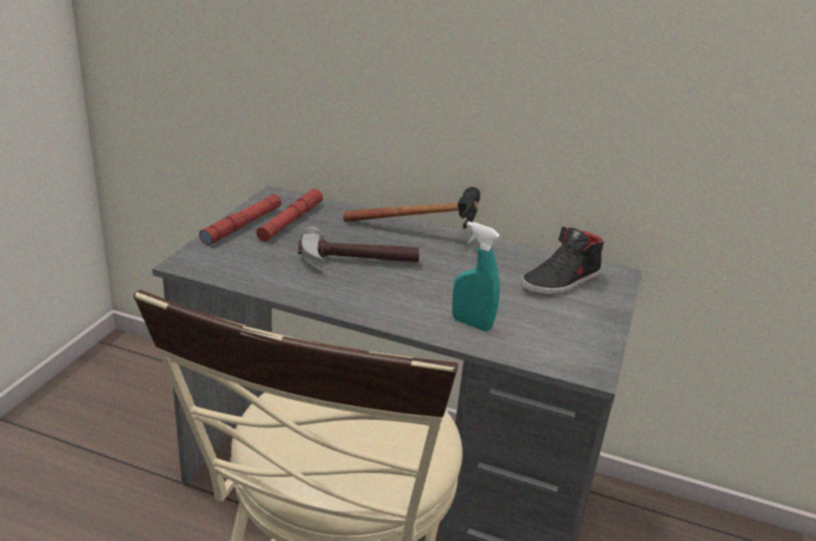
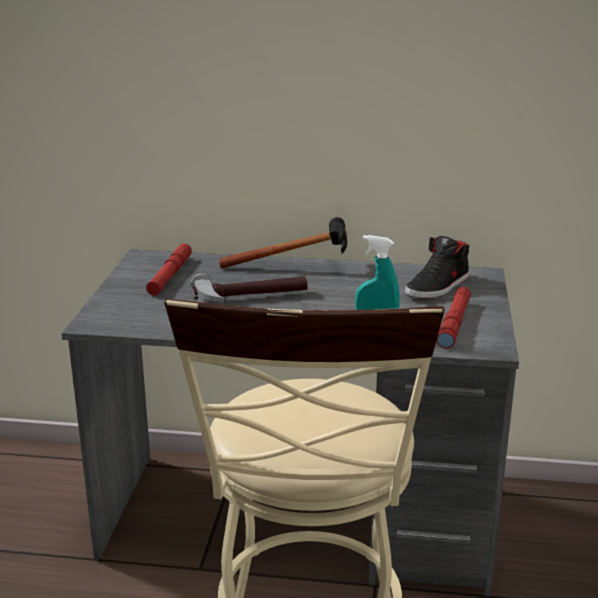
camera: 10 degrees left, 5 degrees down
(242, 225) = (126, 285): red flashlight -> red flashlight (454, 323)

